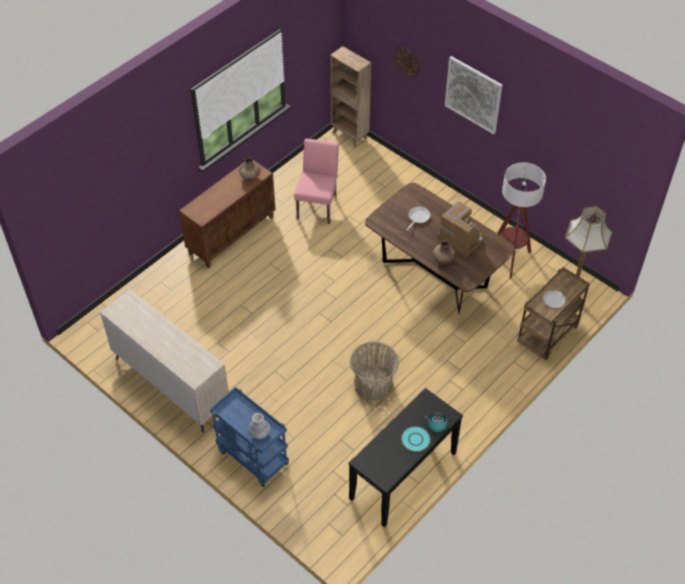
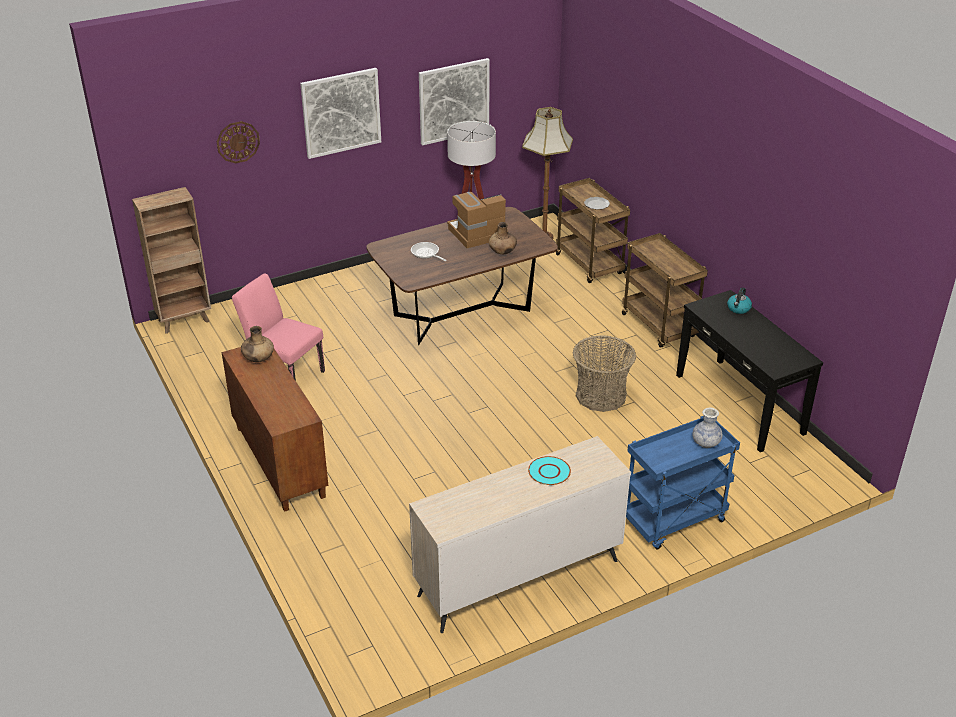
camera: 70 degrees left, 15 degrees down
(415, 439) = (754, 326): turquoise plate -> turquoise plate (549, 472)
(482, 403) = (660, 326): none -> brown cart
(554, 150) = (454, 101): none -> picture

